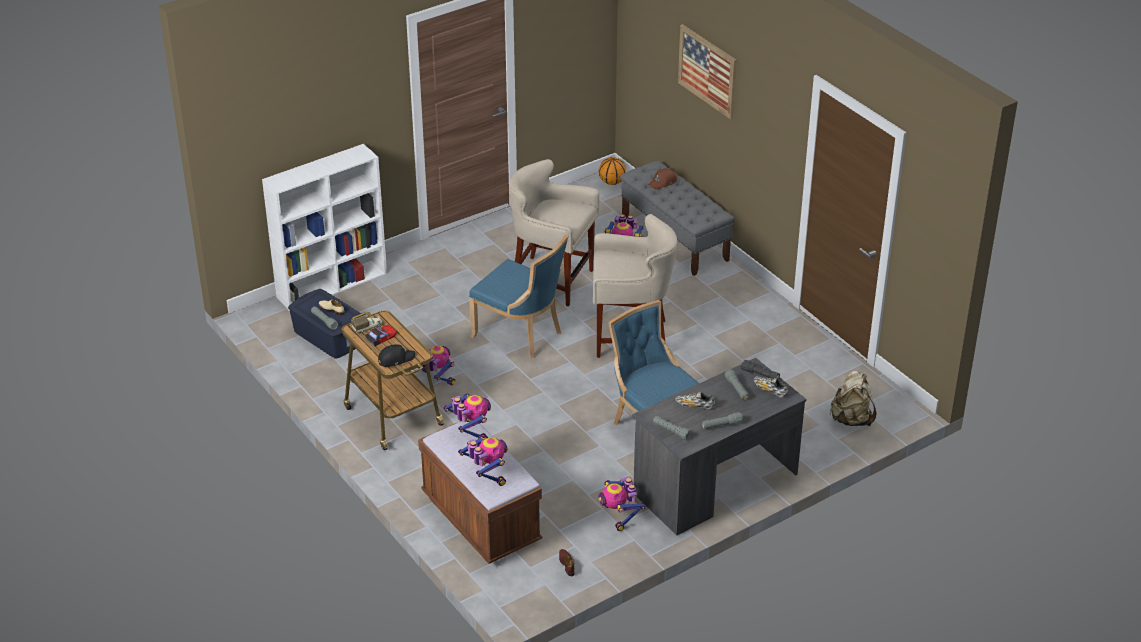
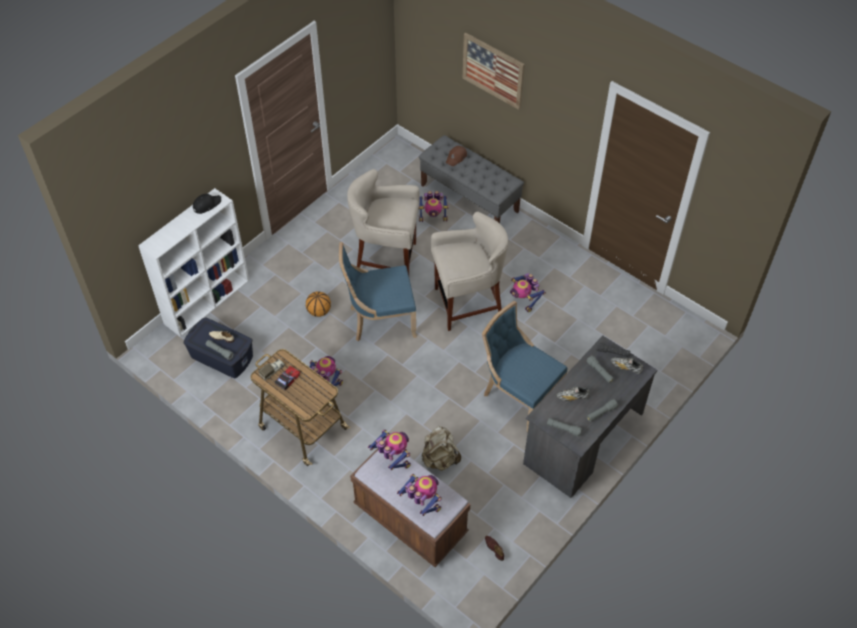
camera: 15 degrees left, 15 degrees up
(395, 359) = (308, 401): black cap -> black cap (206, 205)
(521, 334) = (380, 320): blue chair -> blue chair turned 150 degrees clockwise
(612, 182) = (401, 151): basketball -> basketball (319, 311)
(619, 516) = (519, 489): toy robot -> toy robot (524, 300)
(851, 419) = (664, 349): beige backpack -> beige backpack (440, 459)

